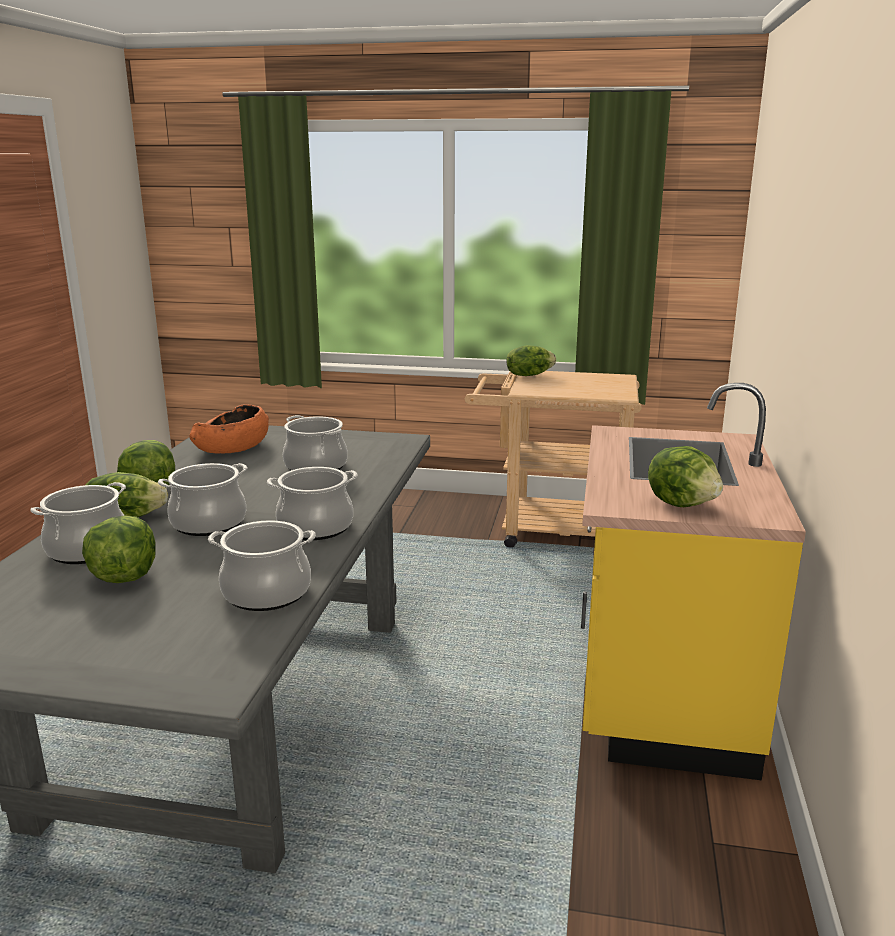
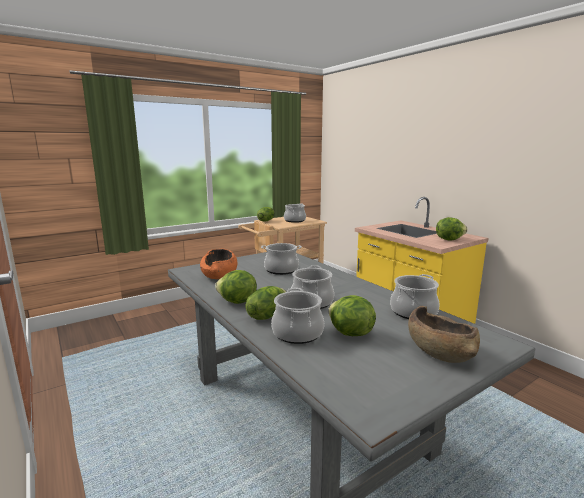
camera: 45 degrees left, 5 degrees down
(132, 645) = (439, 350): none -> brown bowl
(315, 527) = (353, 287): cooking pot -> cooking pot (294, 220)

